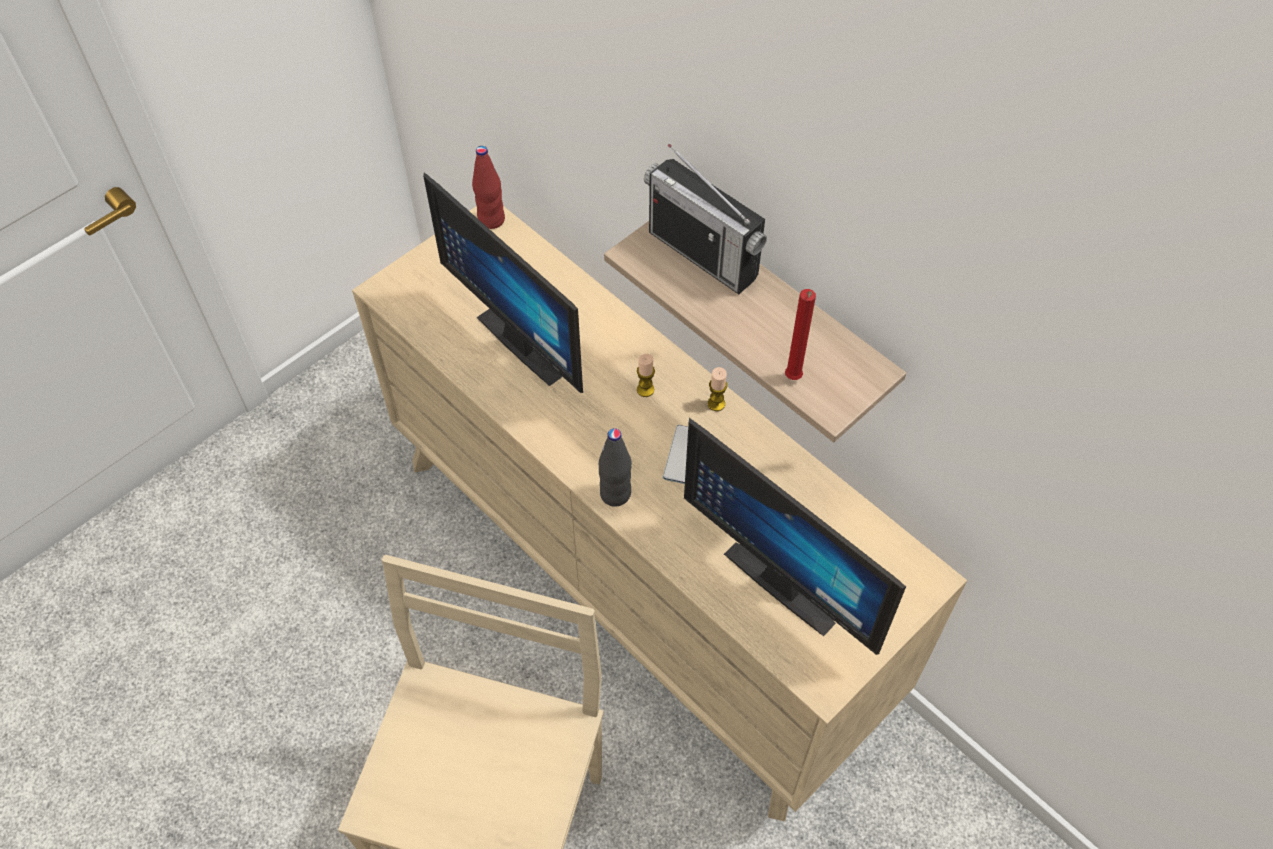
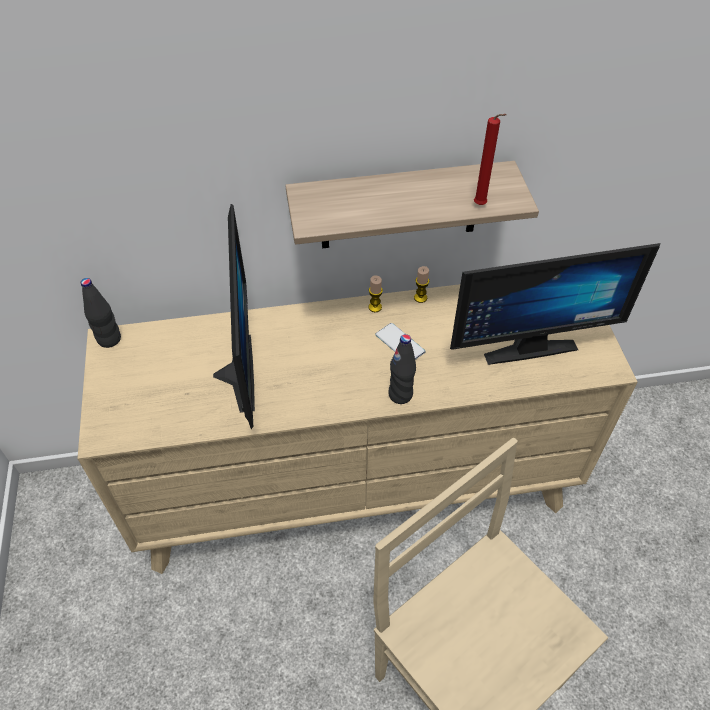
camera: 55 degrees left, 5 degrees down
(491, 220) = (109, 339): red bottle -> black bottle
(529, 339) = (233, 373): monitor -> monitor turned 90 degrees counterclockwise
(645, 389) = (333, 335): candle -> candle (420, 298)
(703, 254) = (344, 194): radio -> none

